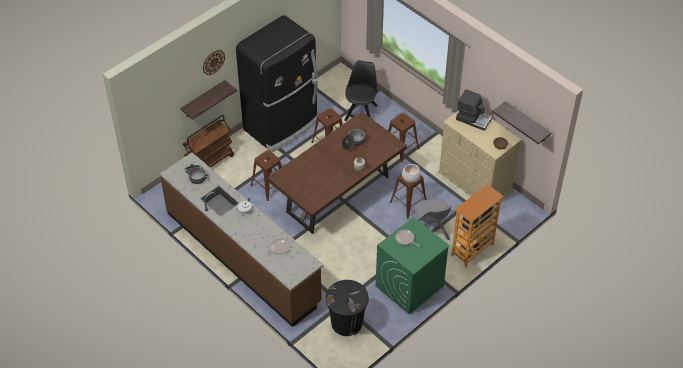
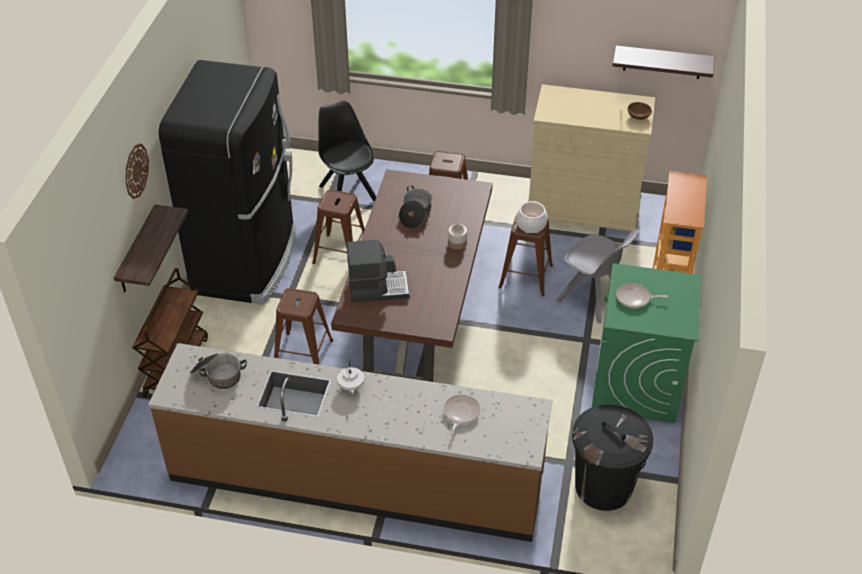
camera: 35 degrees left, 5 degrees down
(473, 119) = (569, 100): coffee machine -> coffee machine (378, 288)

